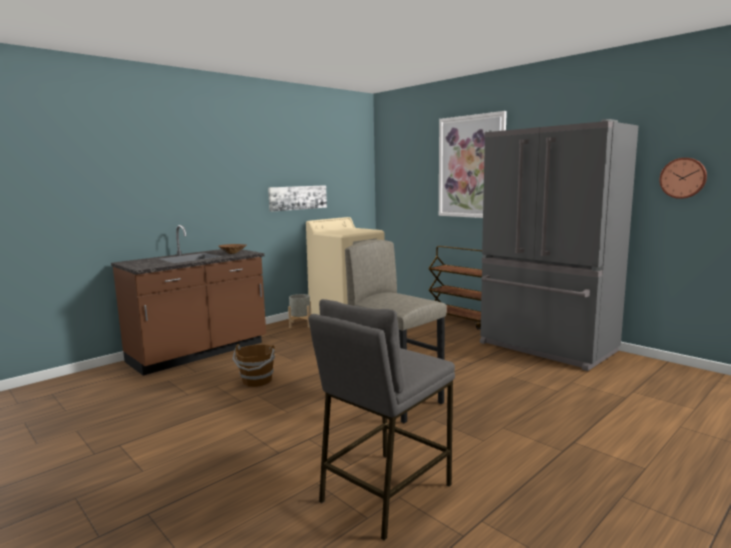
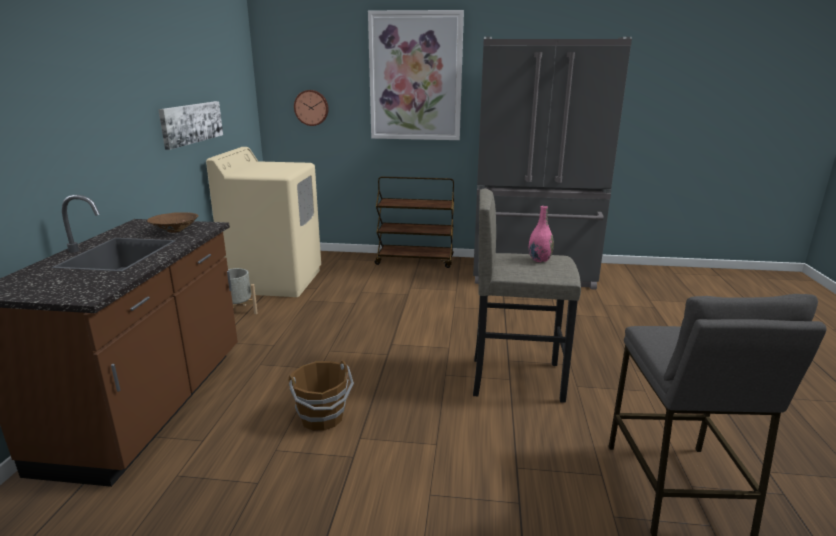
camera: 40 degrees left, 10 degrees up
(403, 298) = (539, 260): none -> pink vase
(683, 178) = (647, 96): wall clock -> wall clock (311, 107)

